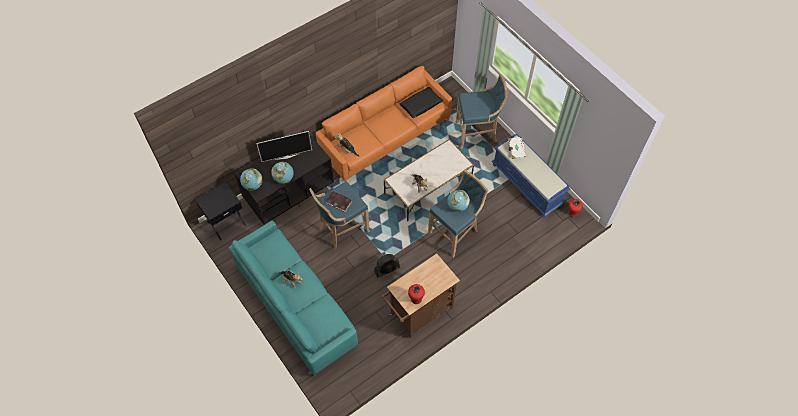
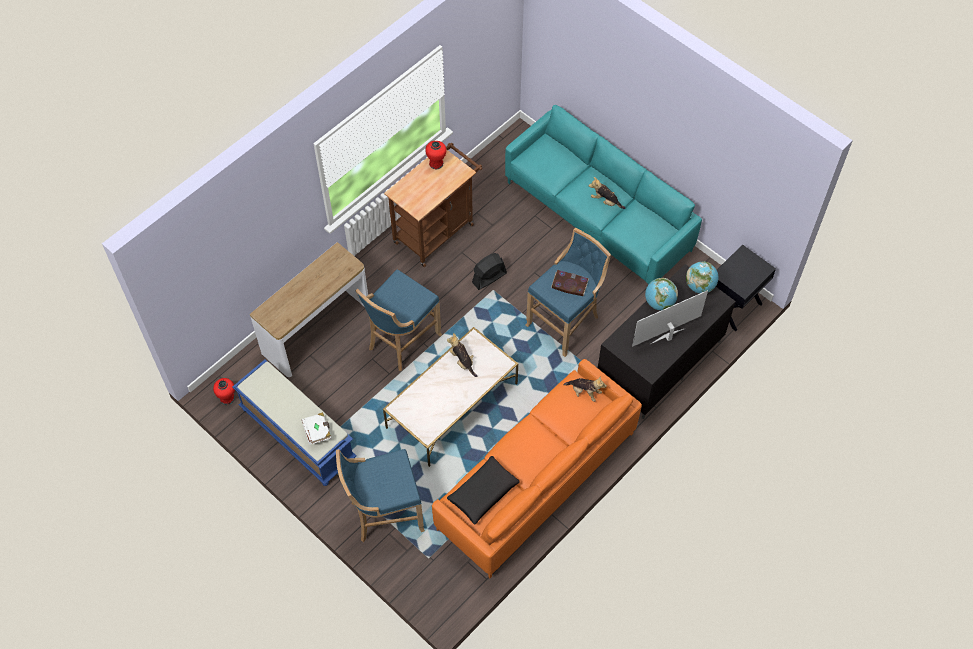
camera: 170 degrees right, 0 degrees up
(457, 206) = (399, 303): globe -> none
(512, 249) = (317, 330): none -> console table

